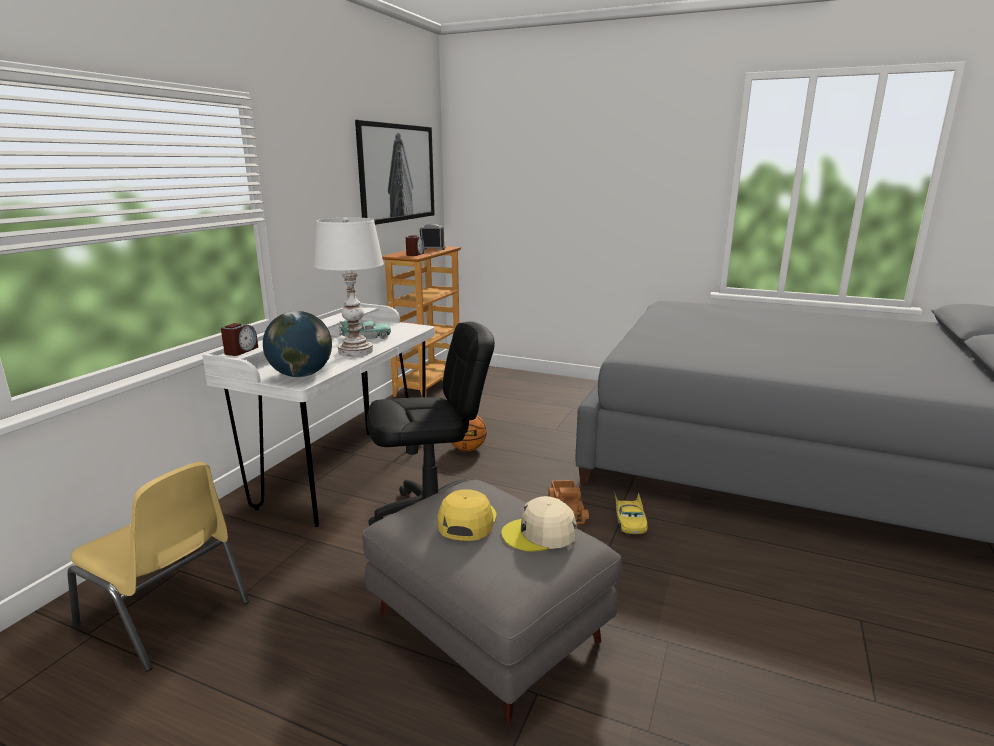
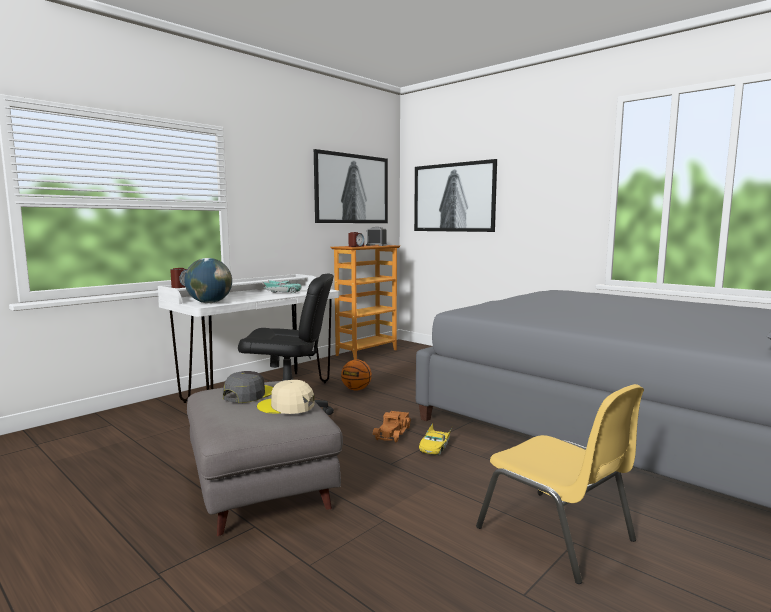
camera: 20 degrees right, 10 degrees down
(166, 614) = (83, 443): yellow chair -> yellow chair (557, 535)
(355, 351) = (263, 296): white table lamp -> none
(467, 521) = (248, 394): yellow cap -> grey cap
(524, 183) = (453, 197): none -> picture

